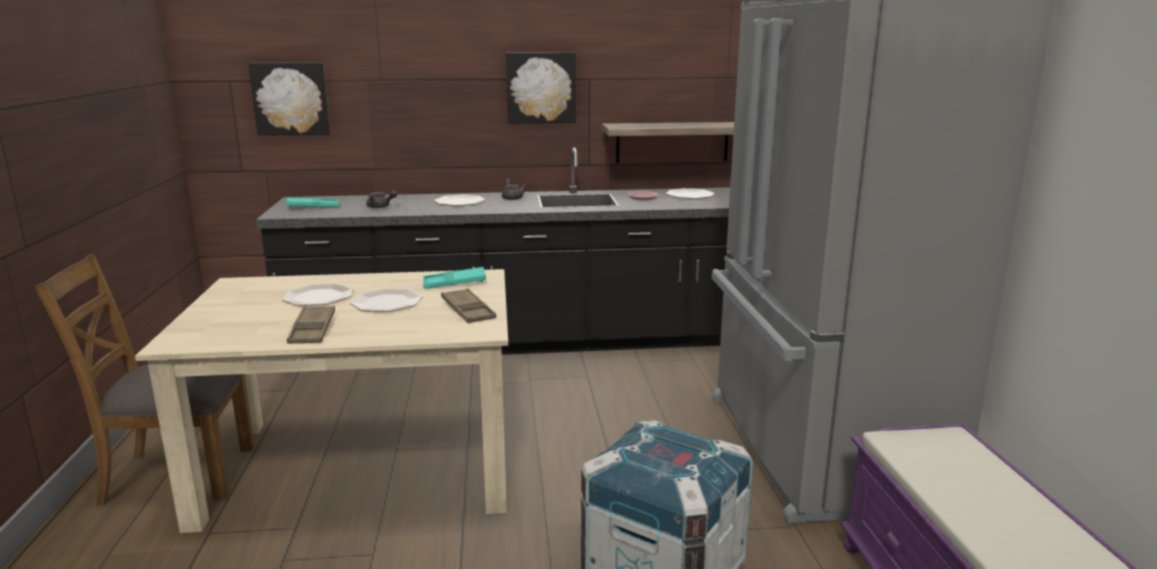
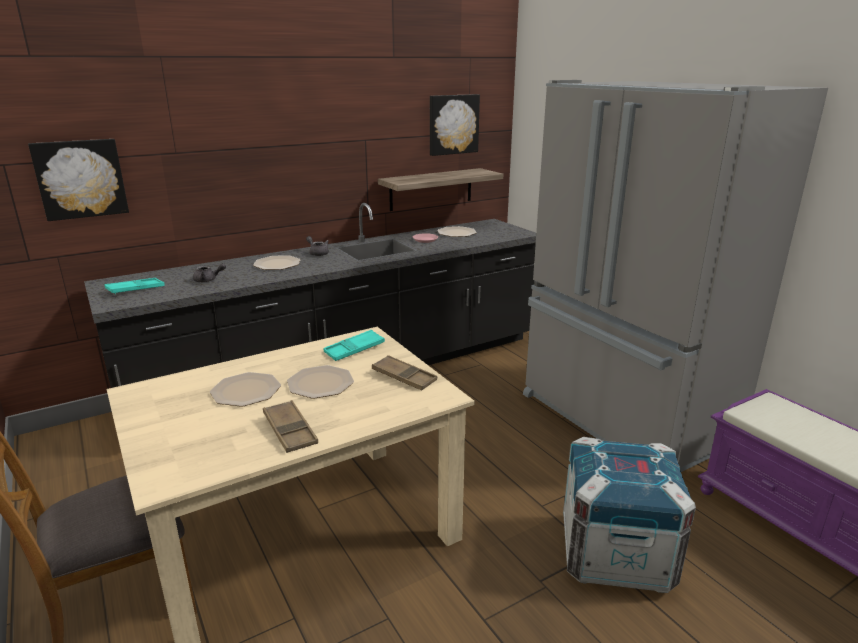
camera: 25 degrees left, 5 degrees up
(541, 87) = (326, 150): picture -> picture (453, 124)

